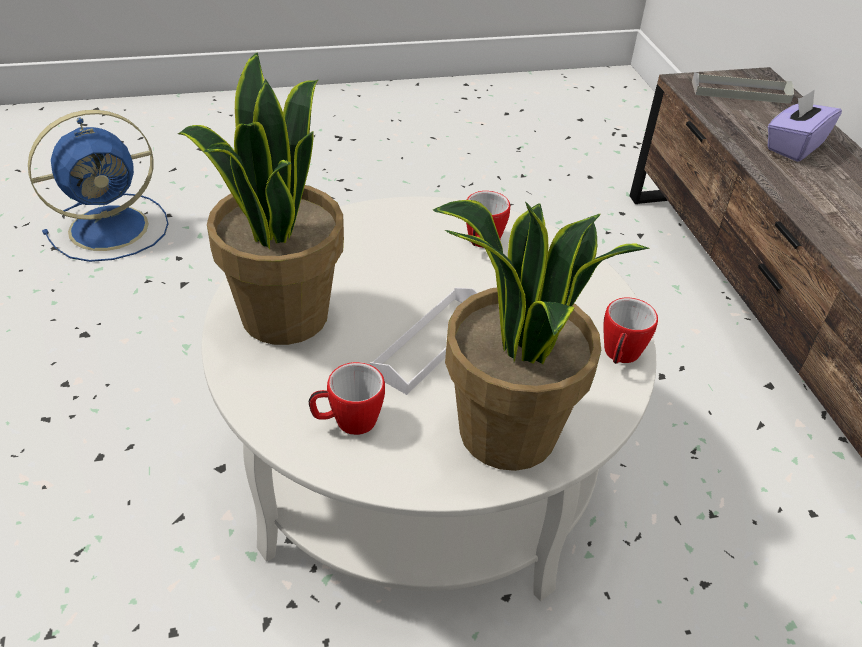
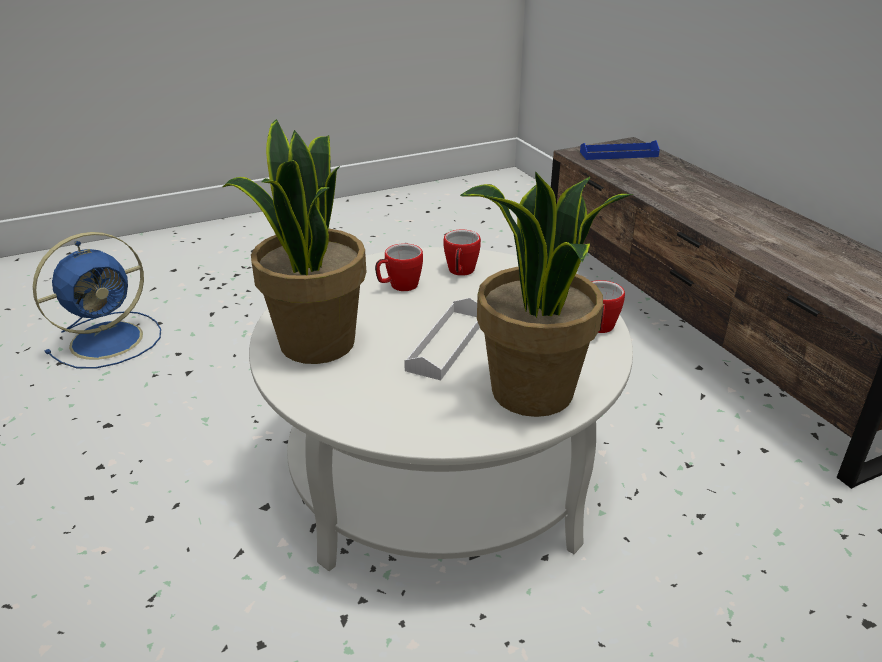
camera: 10 degrees left, 10 degrees down
(347, 422) = (399, 406): mug -> mug (399, 286)
(740, 92) = (618, 154): grey tray -> blue tray
(794, 146) = (672, 182): purple tissue box -> none

